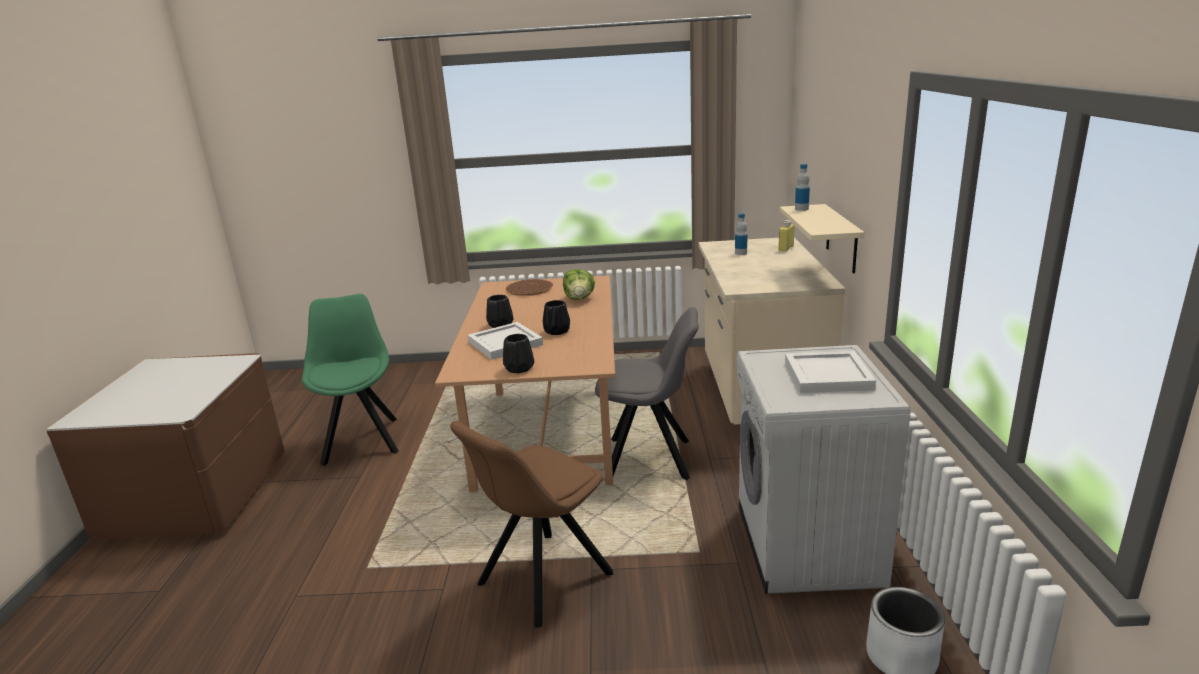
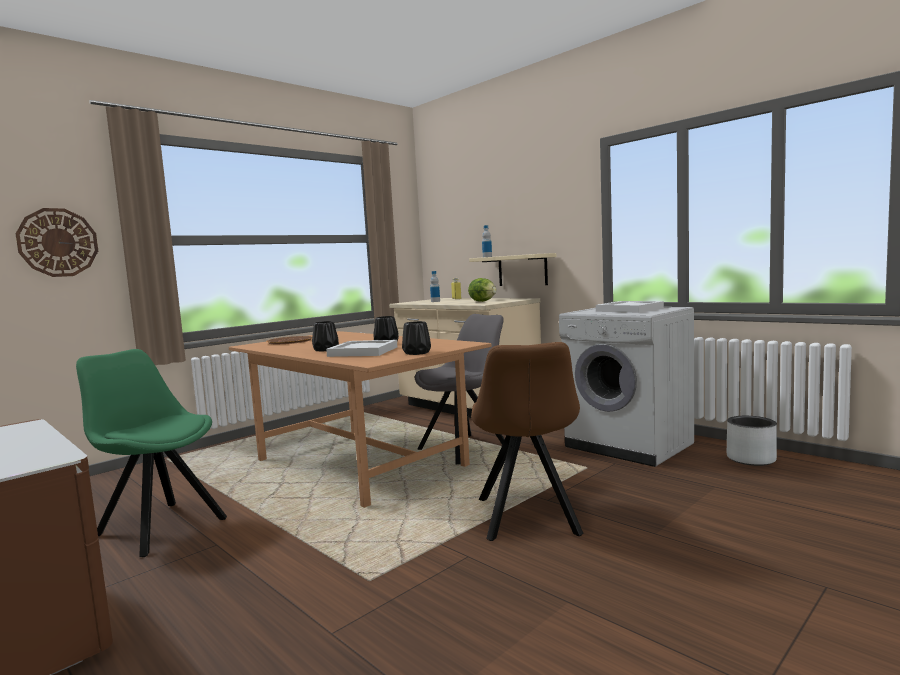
camera: 45 degrees left, 15 degrees down
(368, 170) = (58, 242): none -> wall clock
(579, 298) = (352, 337): lettuce -> lettuce (483, 301)

